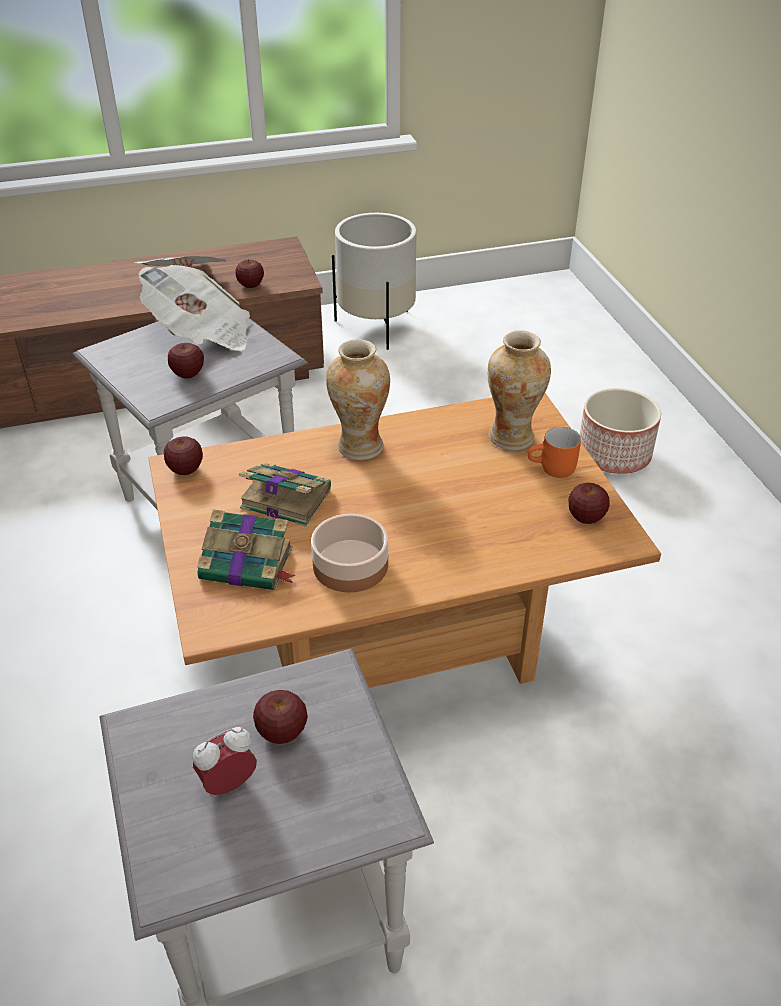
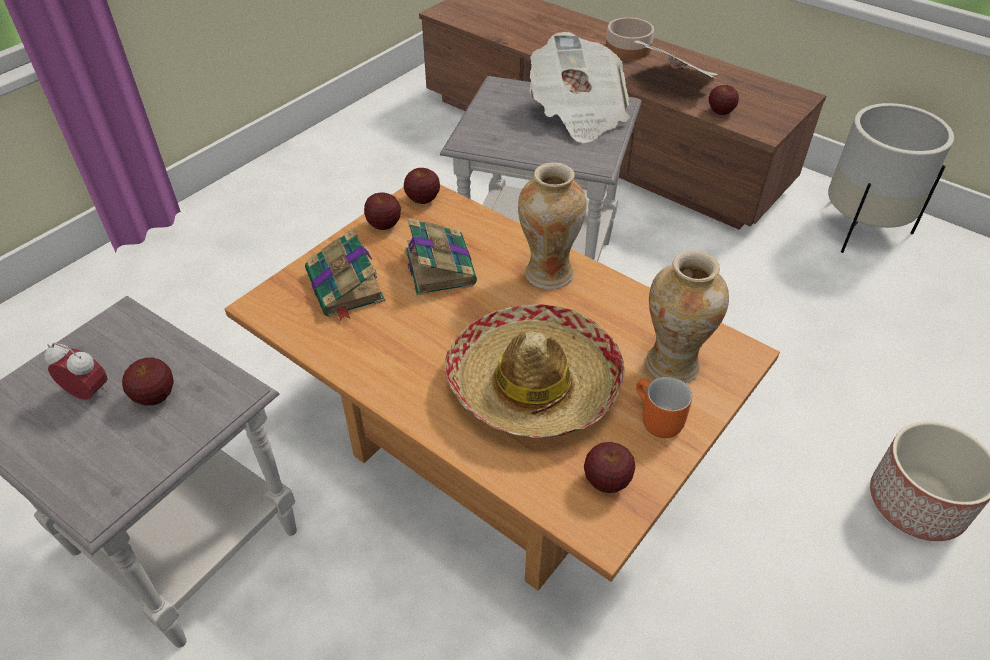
camera: 55 degrees right, 5 degrees up
(188, 374) = (519, 135): apple -> apple (384, 225)
(351, 565) = (393, 346): bowl -> bowl (628, 49)
(468, 509) = (534, 384): none -> hat

